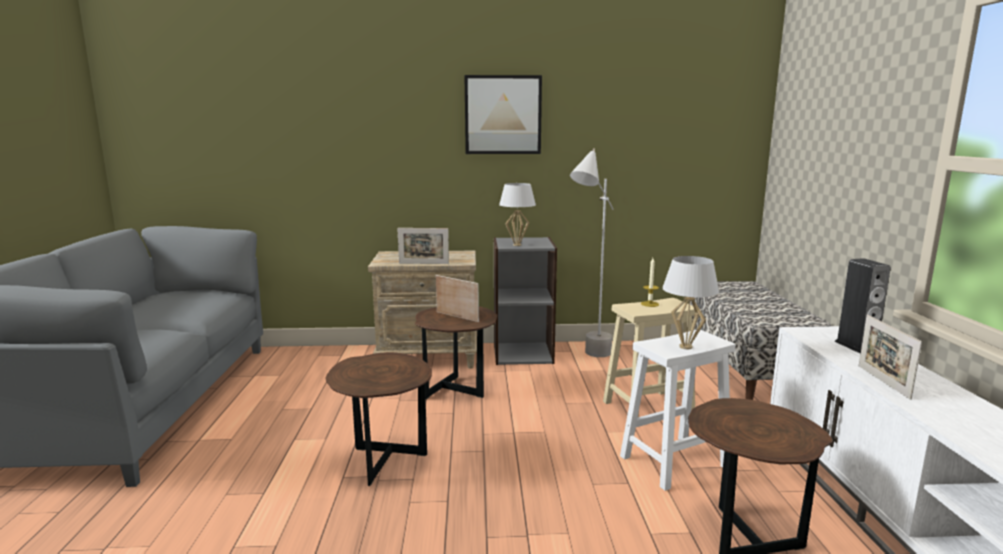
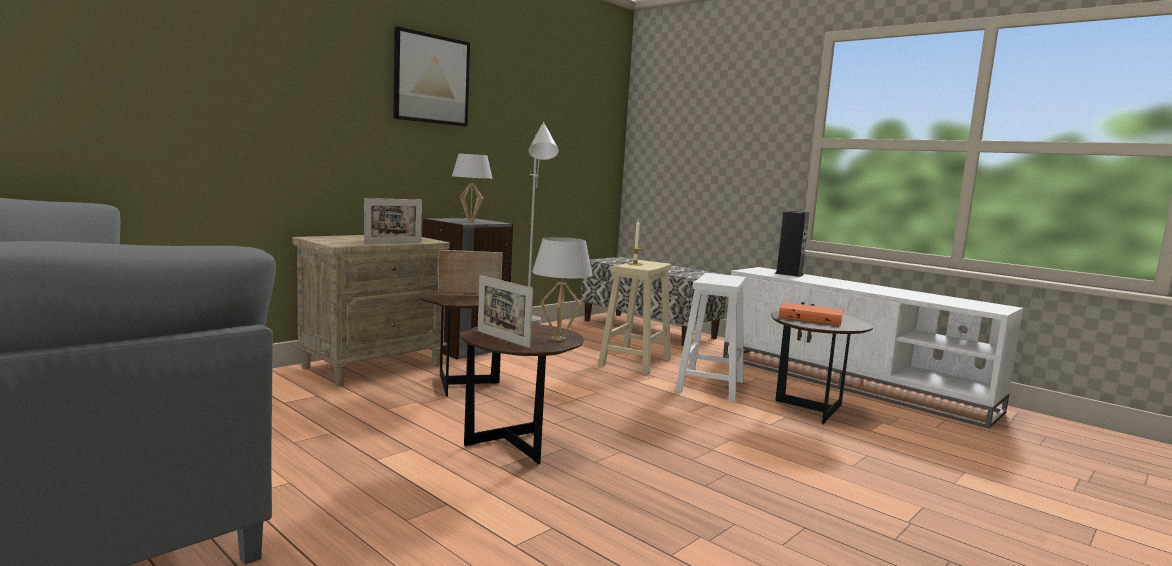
camera: 45 degrees left, 5 degrees down
(686, 347) = (727, 281): white table lamp -> white table lamp (558, 339)
(751, 420) = (811, 317): none -> orange book
(883, 381) = (840, 285): picture frame -> picture frame (502, 339)

